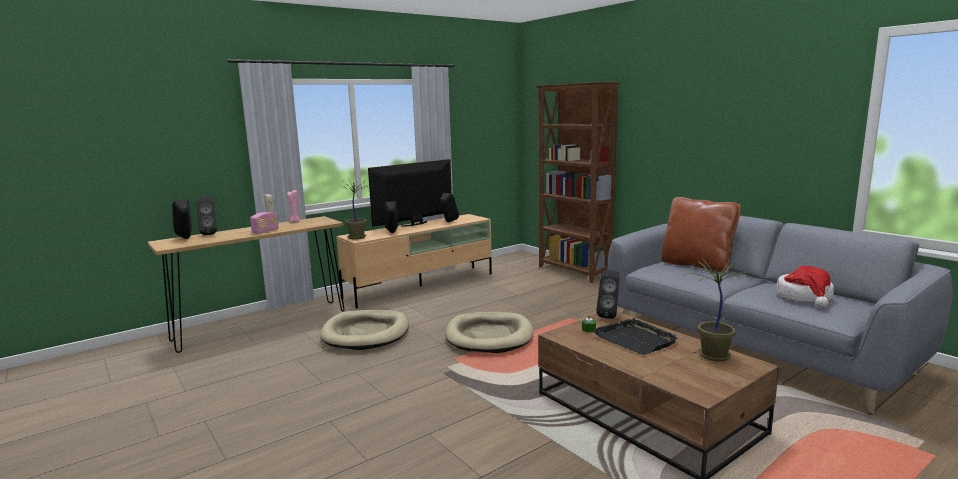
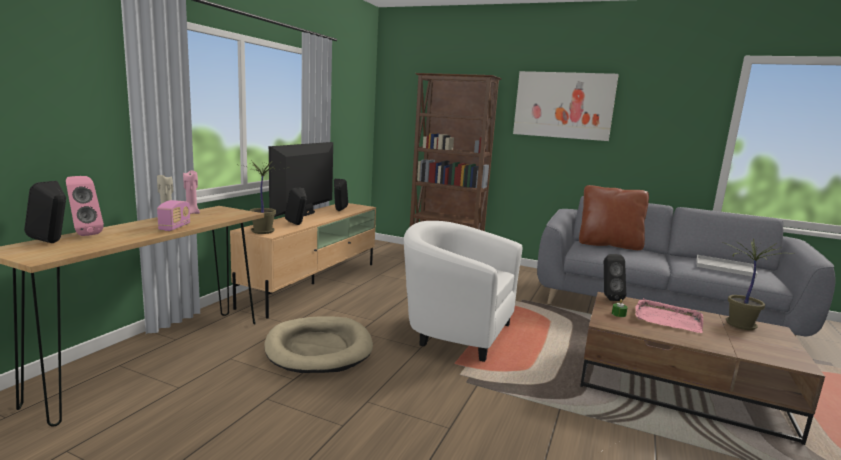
camera: 30 degrees left, 0 degrees up
(209, 234) = (84, 234): black speaker -> pink speaker
(489, 336) = (455, 331): beige dog bed -> white armchair
(635, 339) = (667, 318): black tray -> pink tray
(680, 106) = (563, 105): none -> picture
(805, 297) = (726, 267): hat -> white tray

